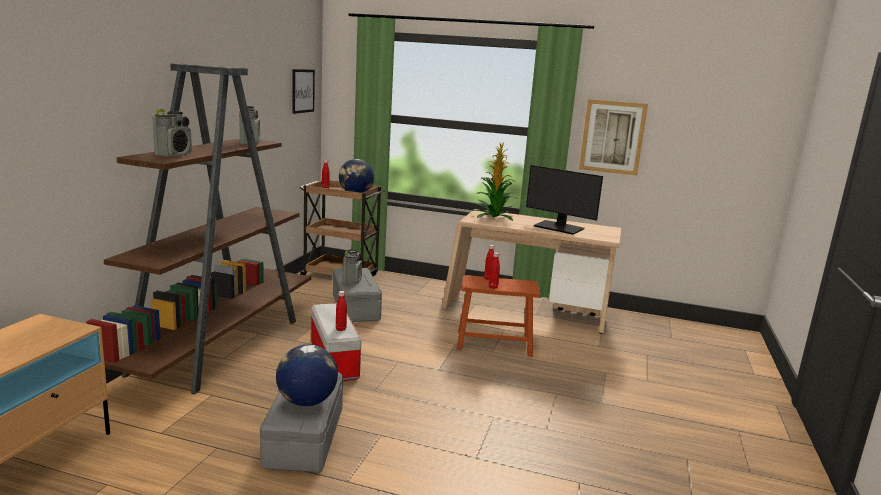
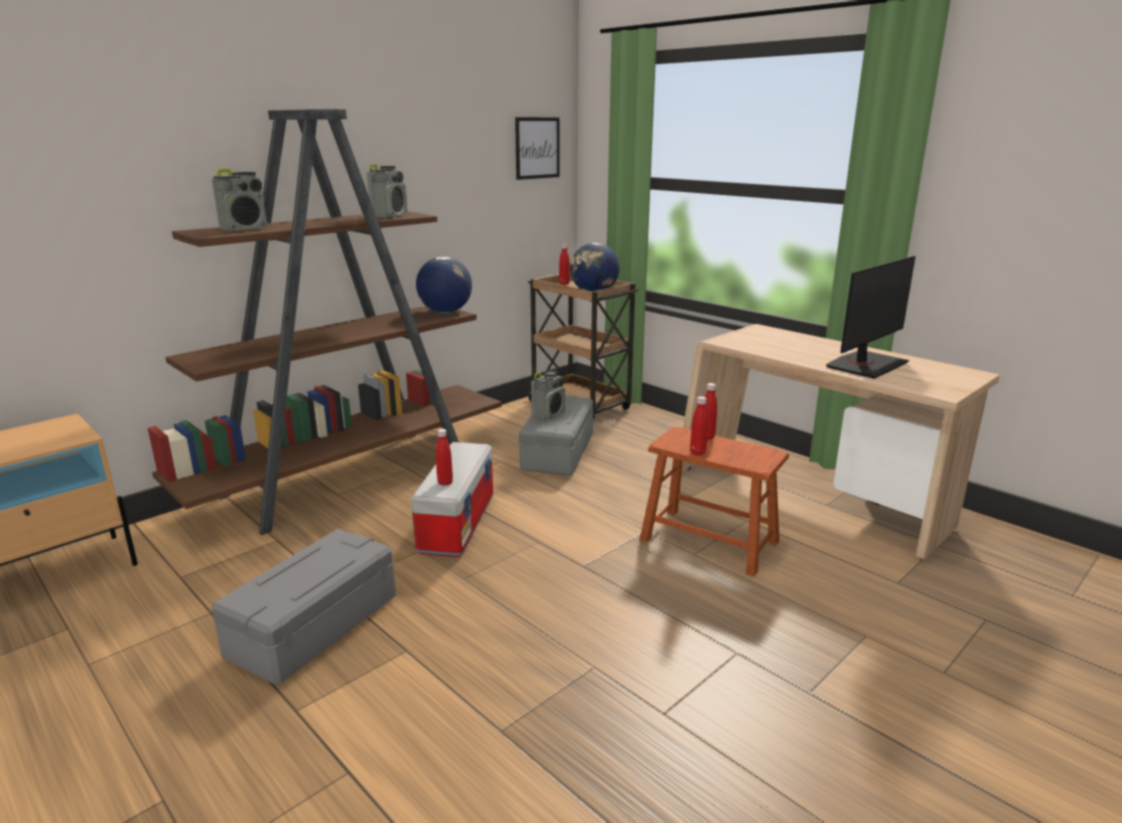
camera: 30 degrees right, 5 degrees up
(306, 402) = (297, 580): globe -> globe (445, 312)
(493, 216) = (768, 338): potted plant -> none
(559, 228) = (865, 365): monitor -> monitor turned 105 degrees counterclockwise
(612, 137) = (1005, 203): picture -> none

